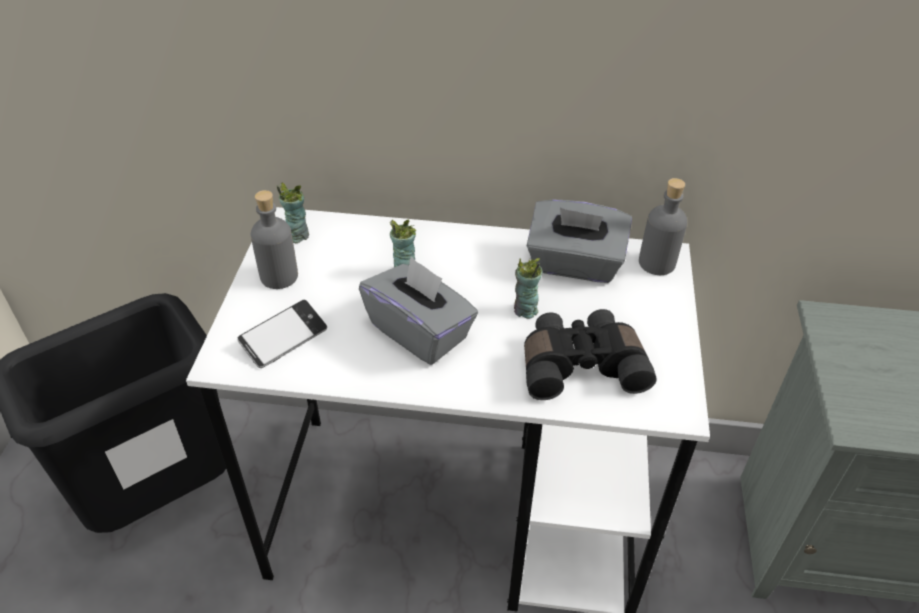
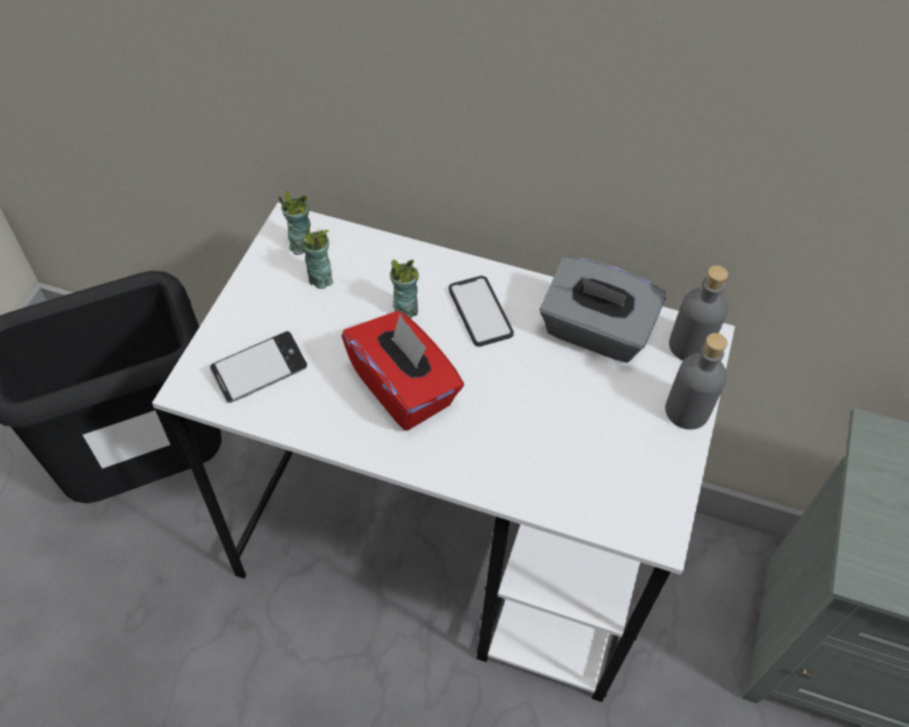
camera: 10 degrees right, 10 degrees up
(279, 276) = (270, 294): grey bottle -> grey bottle (687, 411)
(420, 332) = (404, 388): grey tissue box -> red tissue box
(471, 263) = (480, 311): none -> phone
(525, 310) = (524, 381): cup -> cup (320, 279)
(580, 365) = (566, 459): black binoculars -> none

